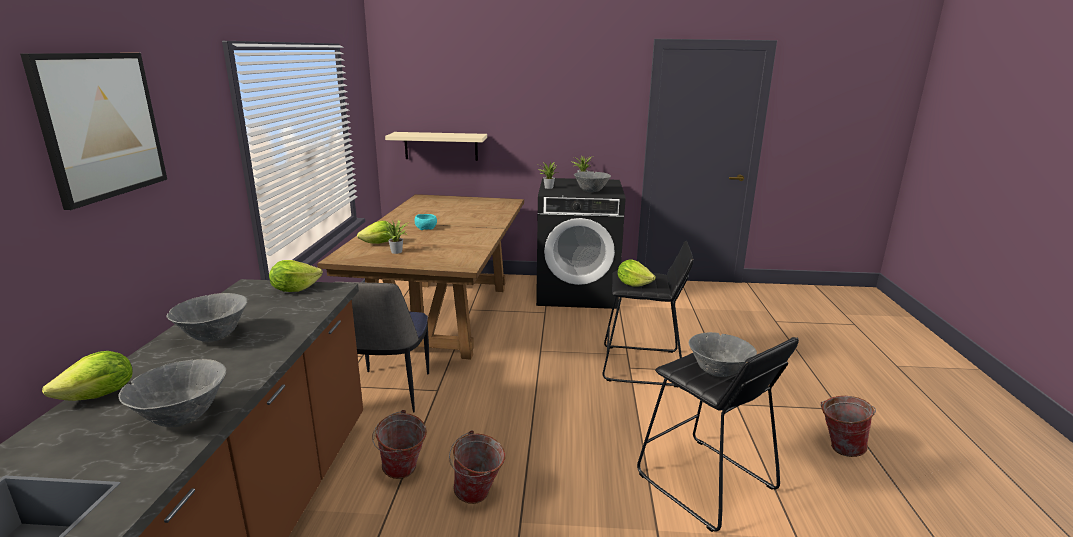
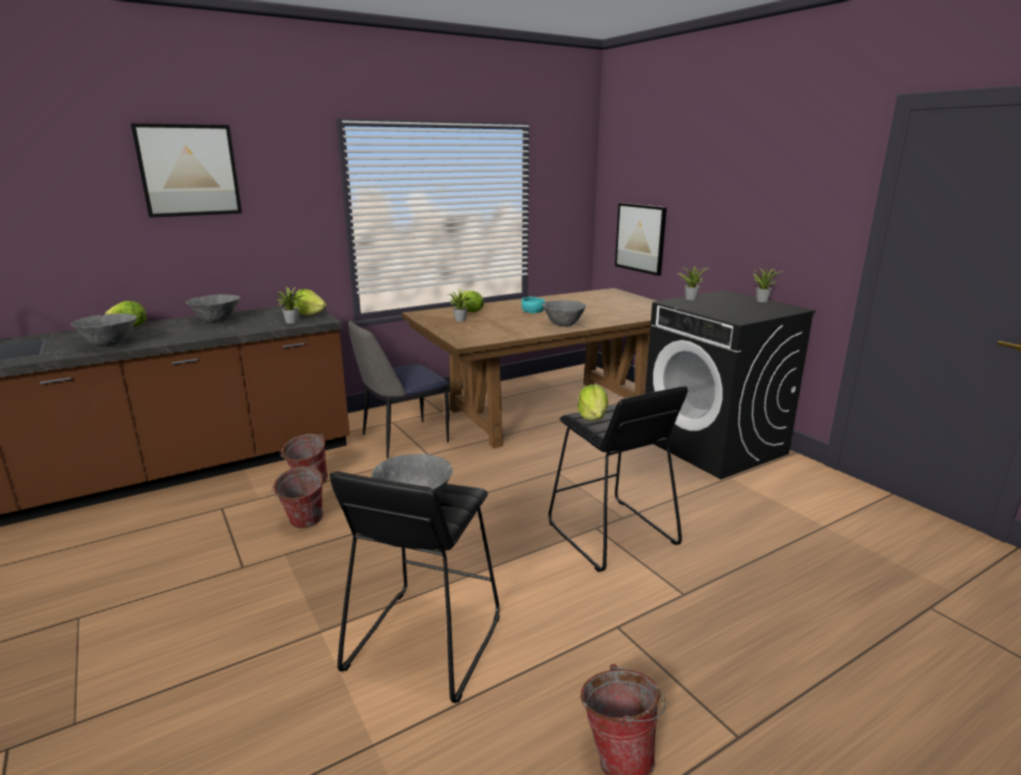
camera: 55 degrees right, 0 degrees up
(311, 301) = (293, 322): none -> potted plant
(441, 146) = (640, 238): beige shelf -> picture
(591, 191) = (722, 312): grey bowl -> grey bowl (563, 325)

